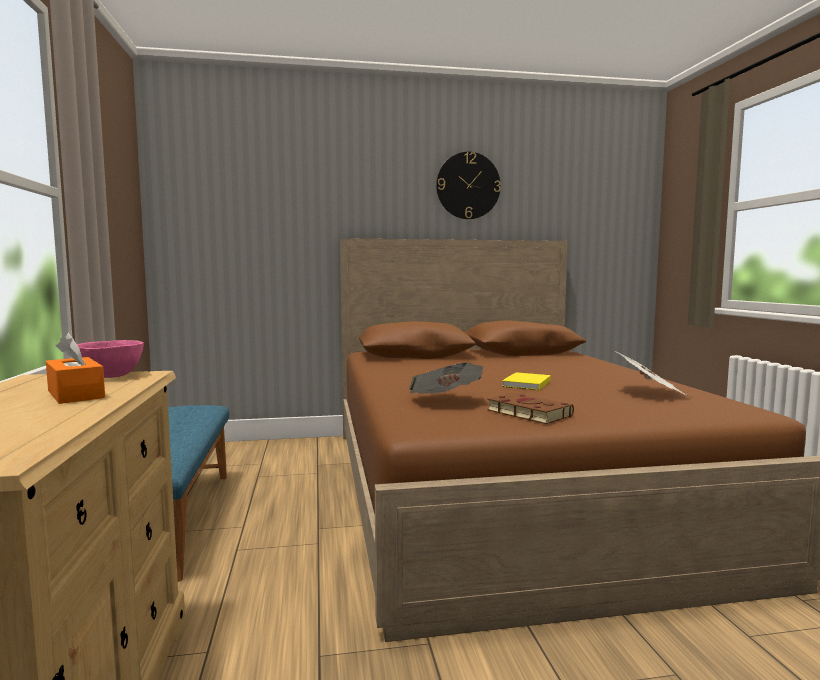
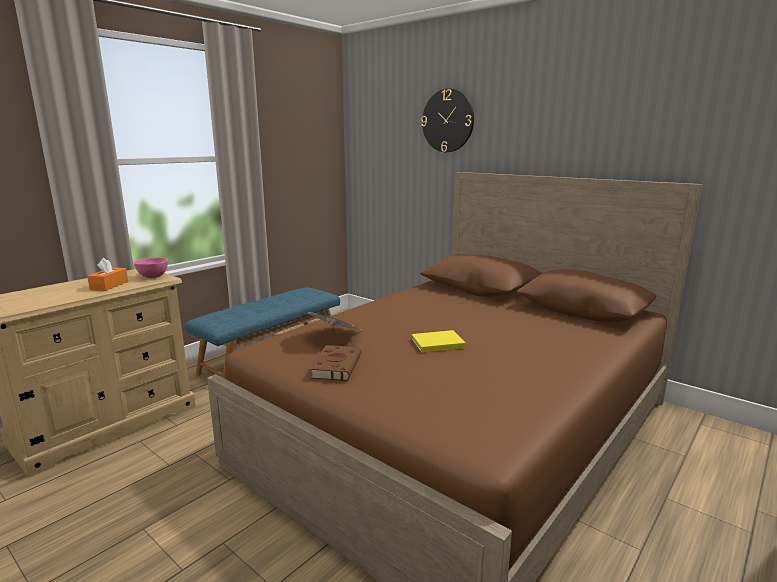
camera: 50 degrees right, 10 degrees up
(468, 186) = (582, 117): wall clock -> wall clock (447, 121)
(651, 393) = (487, 393): newspaper -> none

